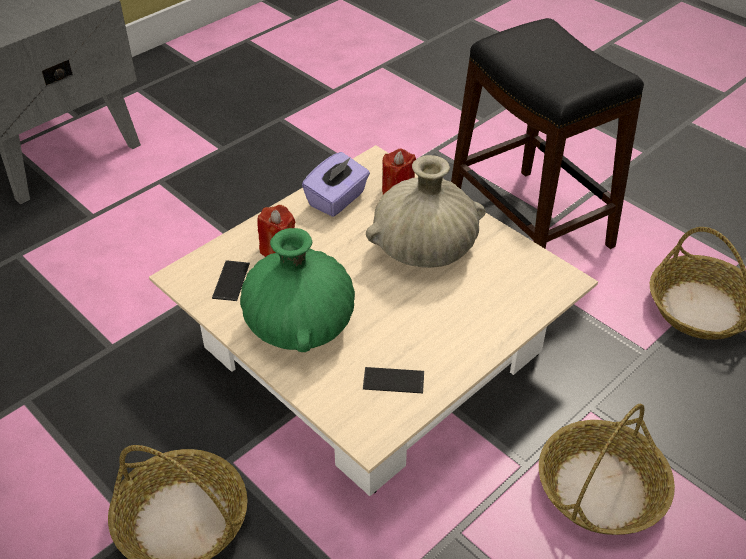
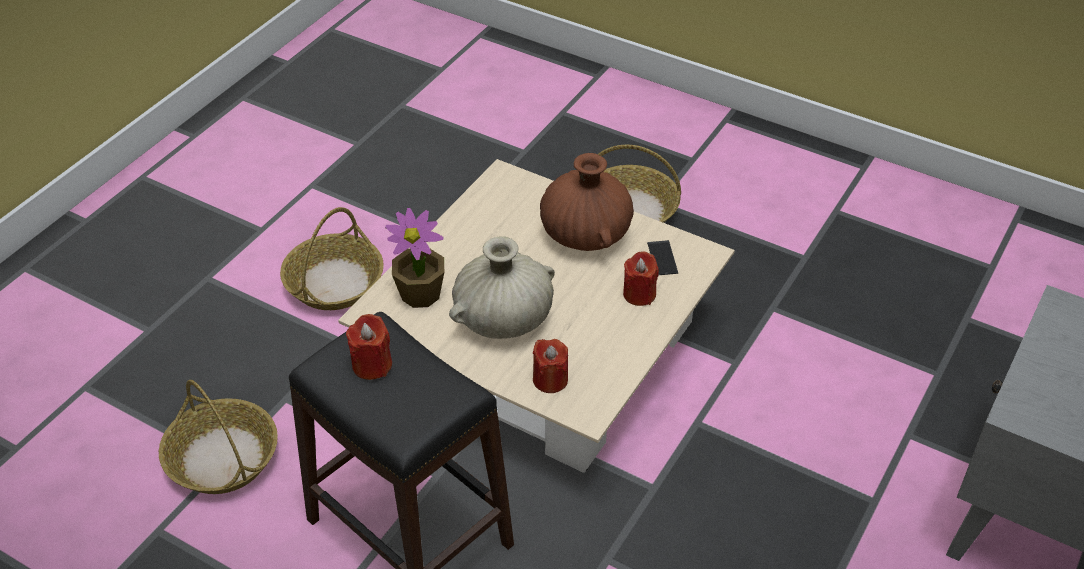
camera: 165 degrees right, 0 degrees up
(299, 326) = (586, 234): green vase -> brown vase
(337, 199) = (608, 356): purple tissue box -> none
(393, 380) = (497, 210): phone -> none
(506, 291) = (421, 294): none -> potted plant
(571, 67) = (372, 365): none -> red candle

